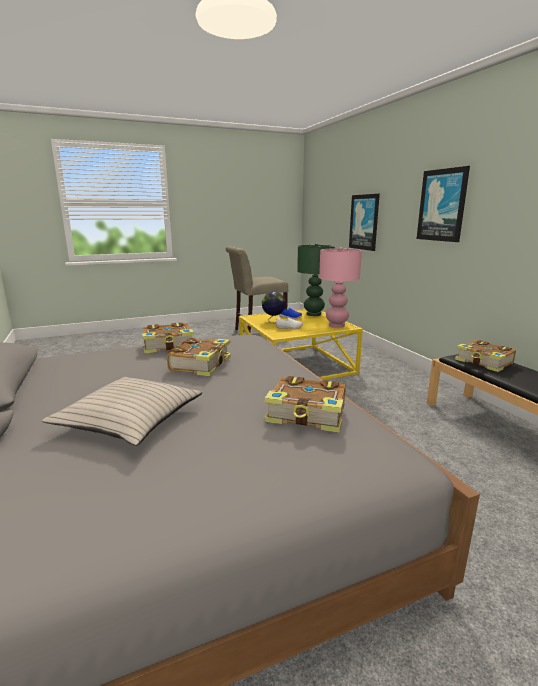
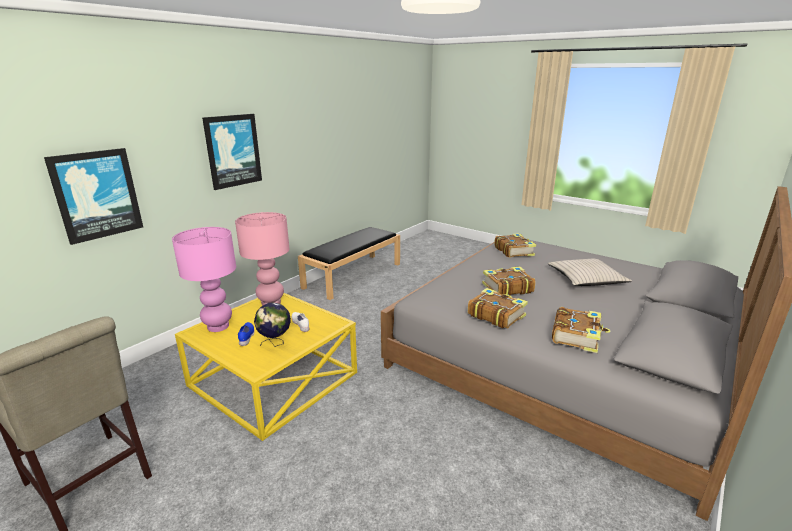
camera: 120 degrees left, 5 degrees up
(313, 314) = (217, 326): green table lamp -> pink table lamp
(484, 362) = (335, 248): book -> book (577, 336)

